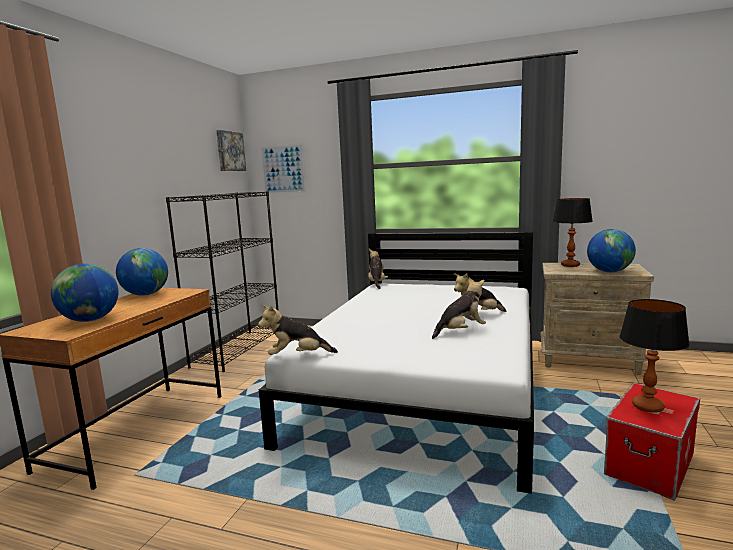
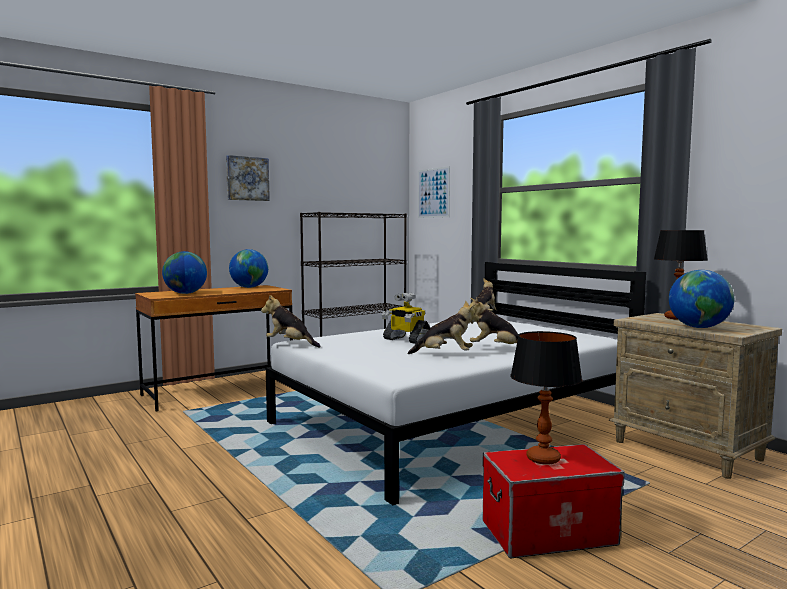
camera: 35 degrees right, 5 degrees down
(229, 151) = (385, 175): picture -> picture (247, 178)
(390, 323) = (406, 340): none -> toy robot

